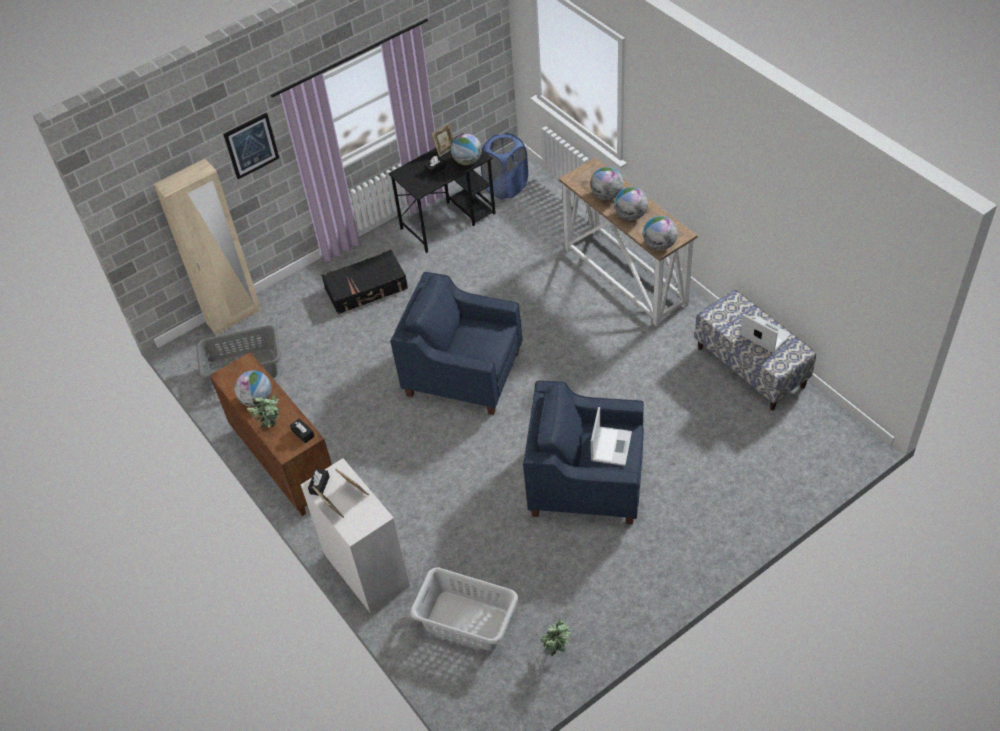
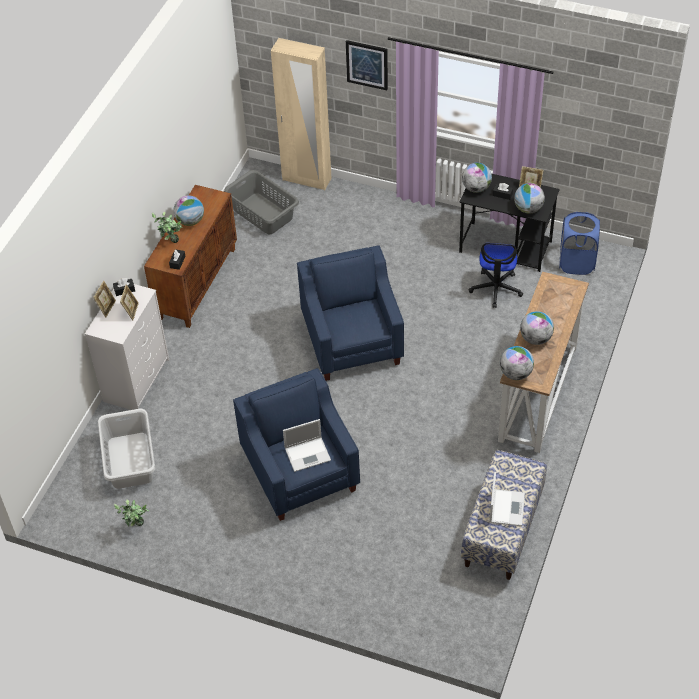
camera: 55 degrees right, 0 degrees up
(366, 289) = (392, 237): black suitcase -> none
(489, 249) = (496, 288): none -> office chair
(606, 195) = (547, 312): globe -> globe (476, 188)

